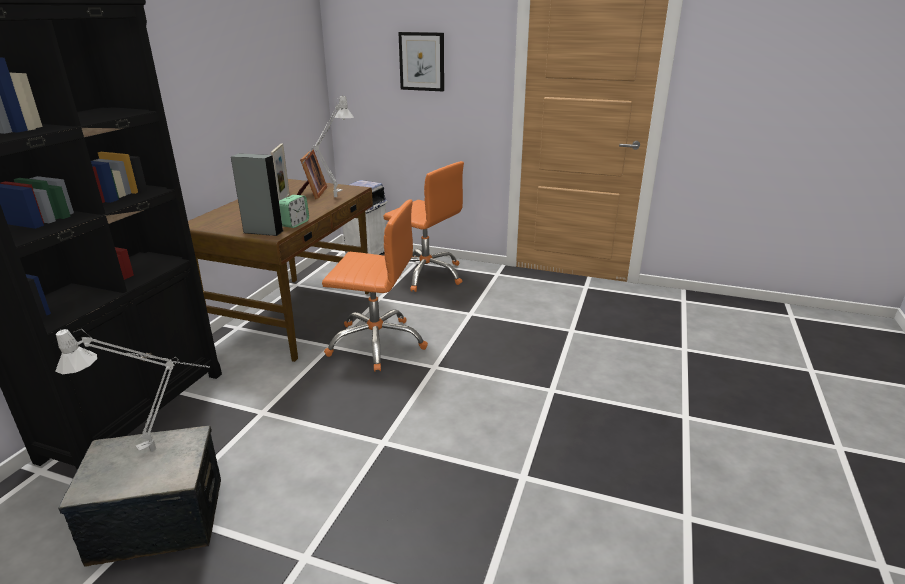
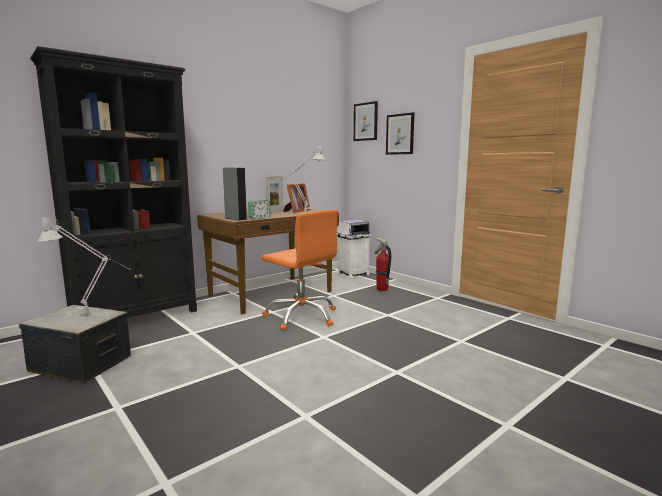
camera: 30 degrees right, 15 degrees down
(360, 37) = (365, 121): none -> picture
(426, 274) = (382, 289): orange office chair -> fire extinguisher

